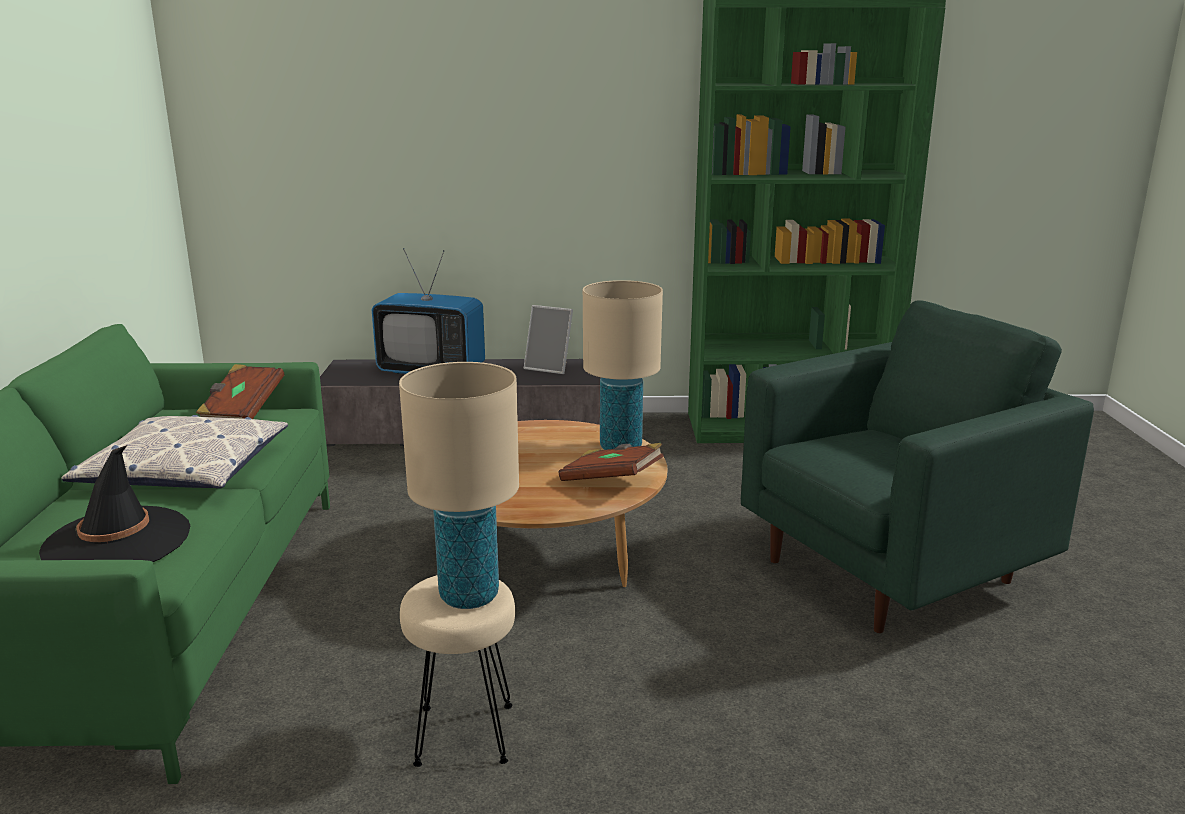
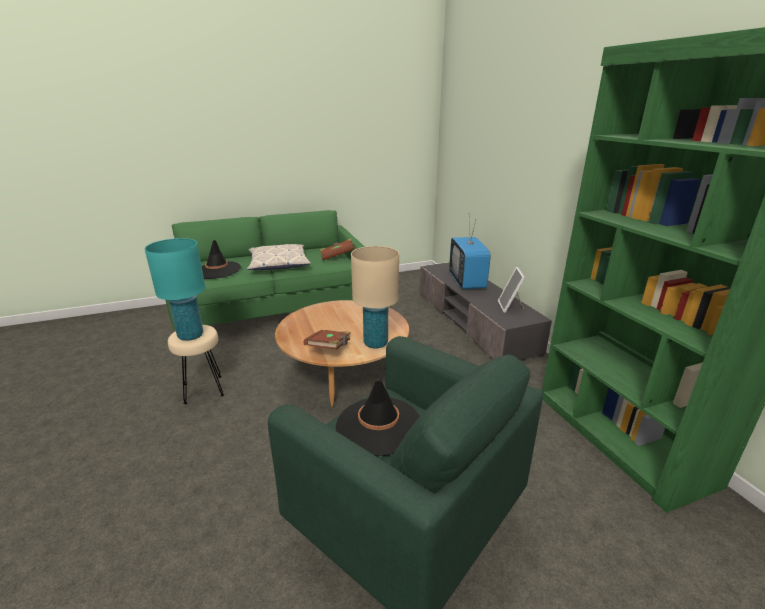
camera: 70 degrees right, 5 degrees up
(469, 596) = (190, 336): beige table lamp -> turquoise table lamp
(867, 454) = (378, 425): none -> black hat

